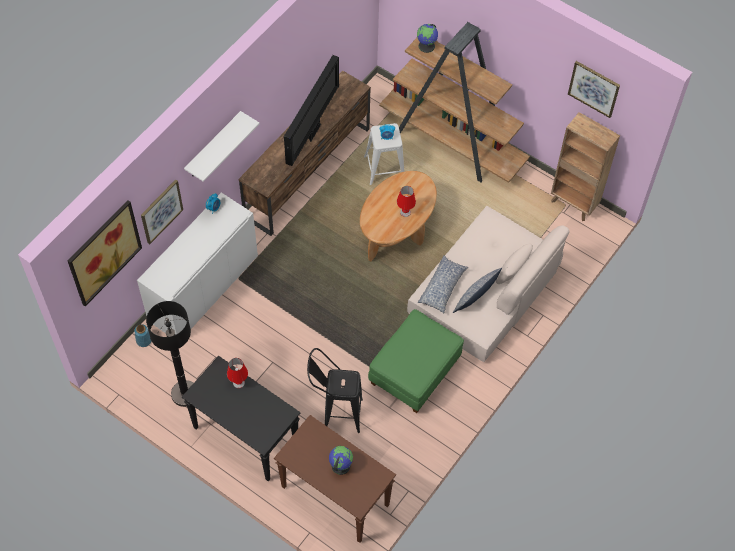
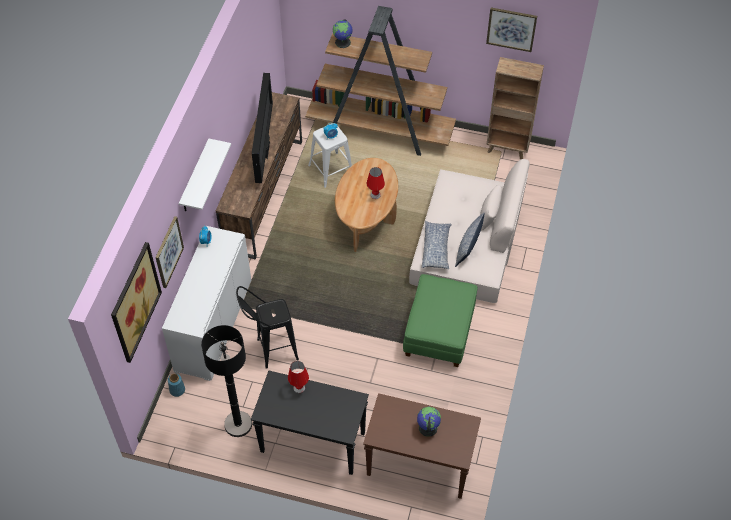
camera: 20 degrees left, 5 degrees down
(335, 414) = (385, 393): black stool -> black stool (270, 351)

